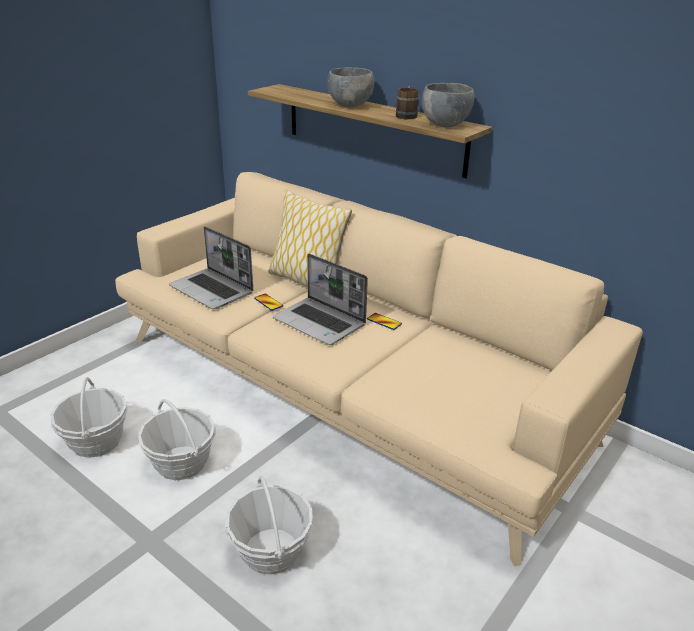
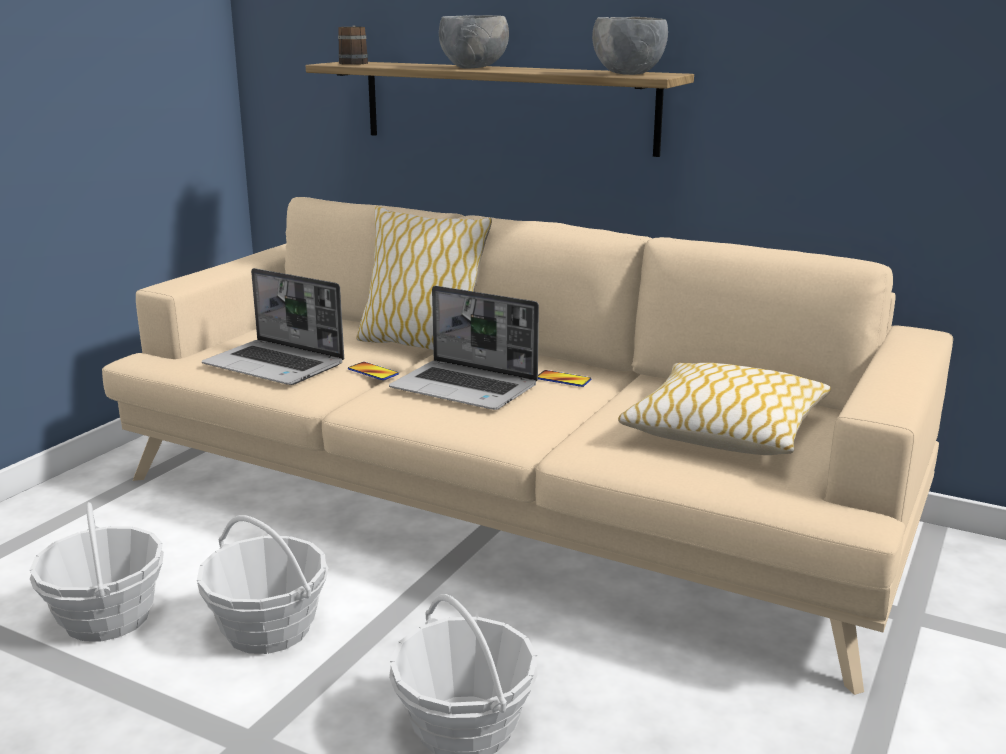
camera: 10 degrees left, 10 degrees down
(406, 115) = (565, 70): brown mug -> brown mug (354, 63)
(469, 380) = (724, 430): none -> pillow

